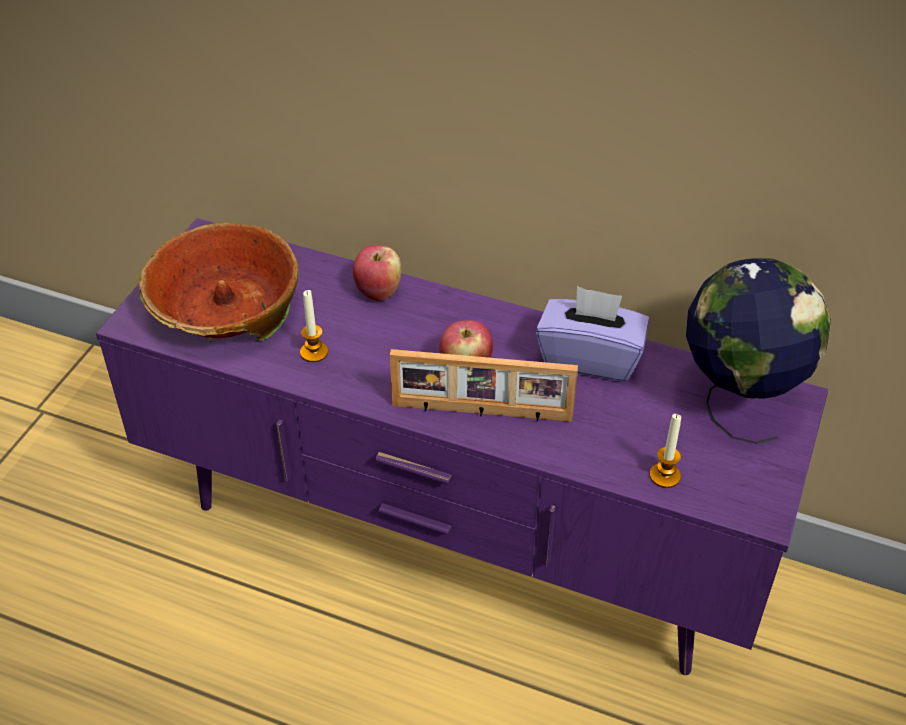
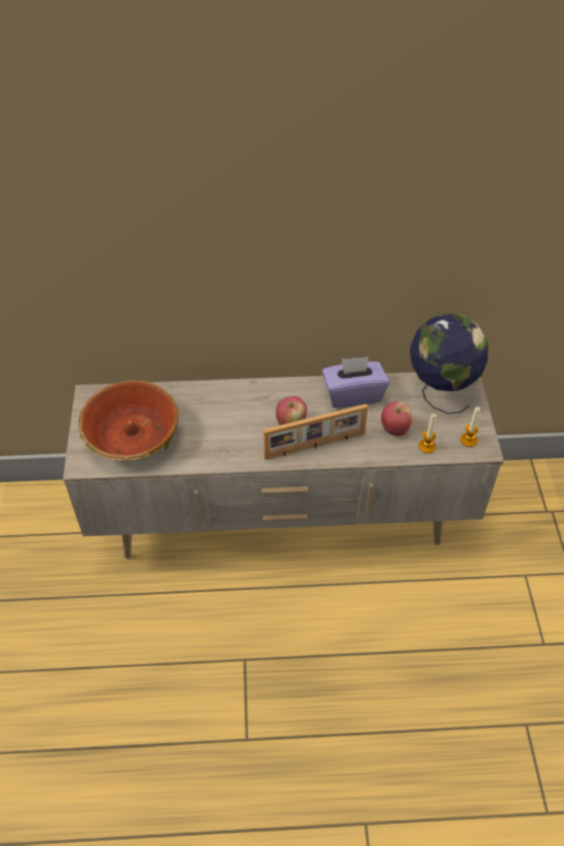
camera: 25 degrees left, 5 degrees up
(314, 352) = (202, 444): candle -> candle (468, 440)
(378, 292) = (215, 395): apple -> apple (395, 429)
(453, 544) = (281, 522): purple tv stand -> beige tv stand

